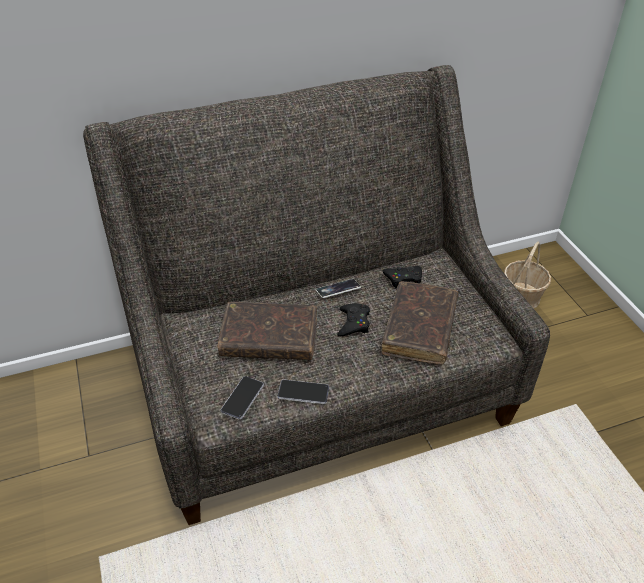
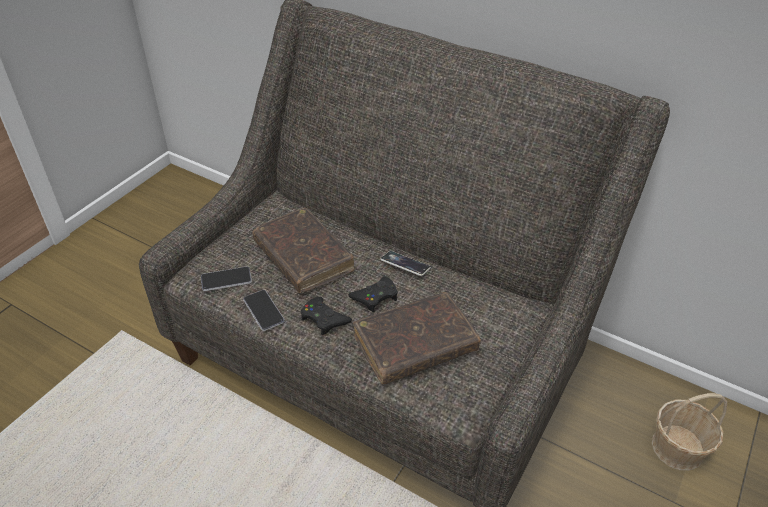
camera: 50 degrees right, 0 degrees up
(403, 279) = (471, 299): black game controller -> black game controller (324, 319)

